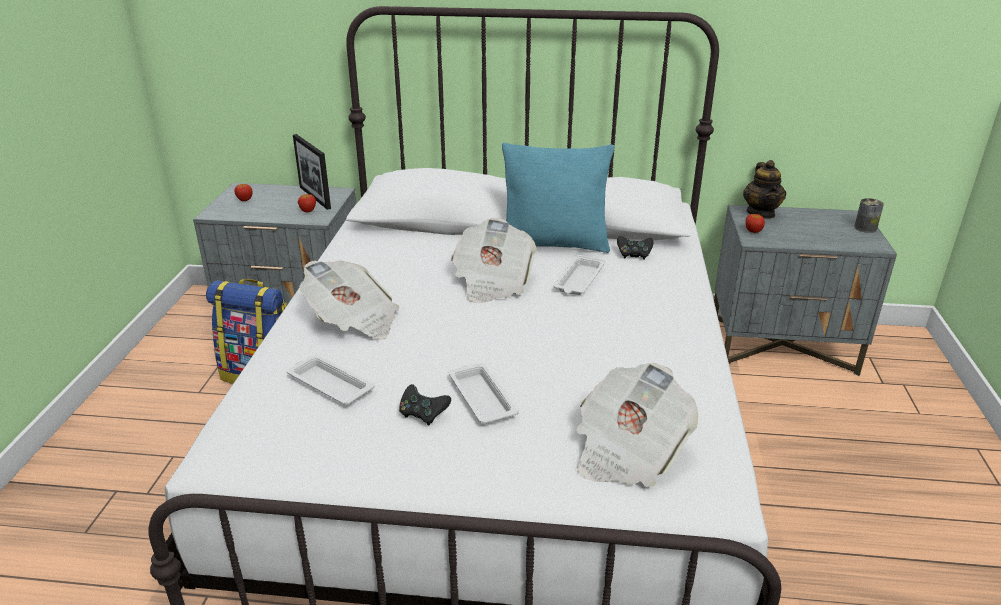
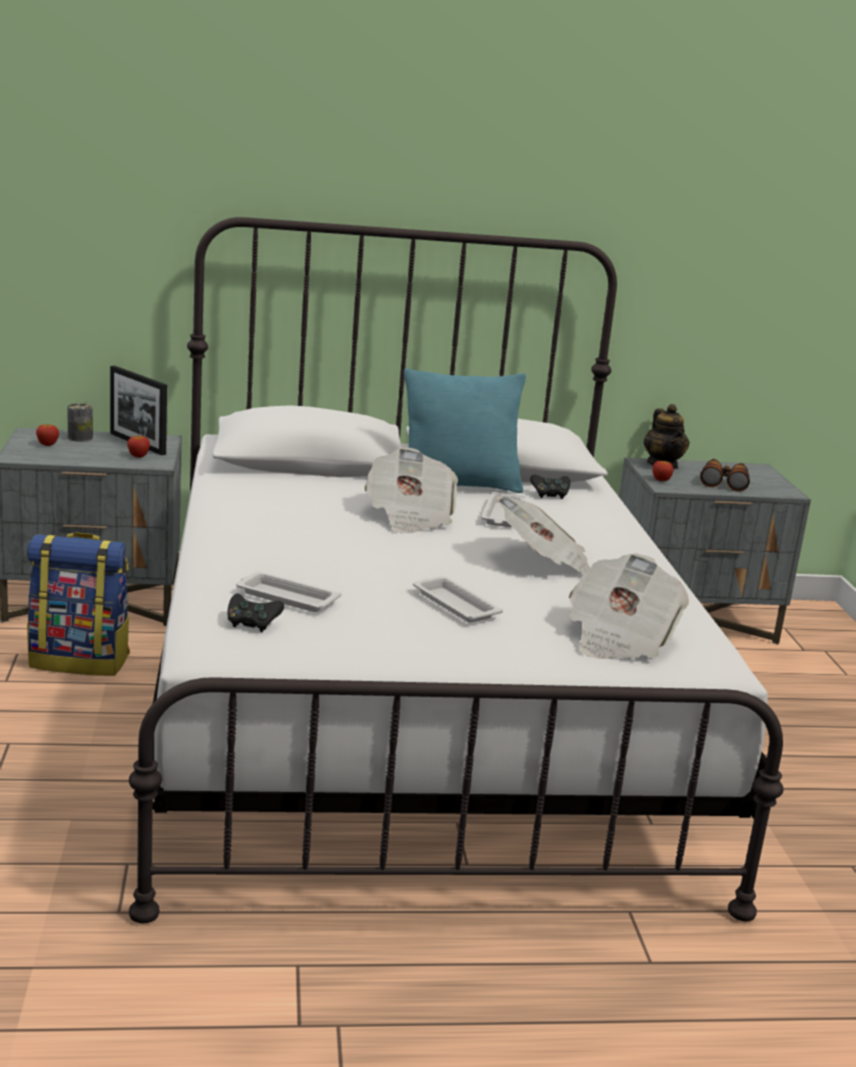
camera: 15 degrees left, 10 degrees down
(354, 321) = (276, 548): newspaper -> newspaper (544, 562)
(423, 414) = (402, 617): black game controller -> black game controller (252, 624)
(814, 232) = (724, 481): none -> binoculars
(865, 228) = (773, 478): can -> can (80, 438)

